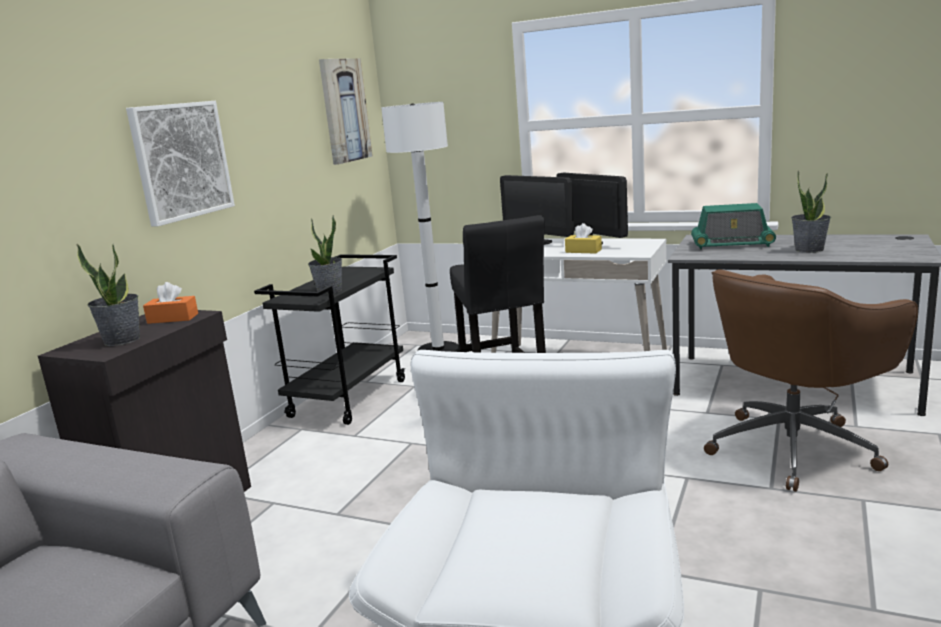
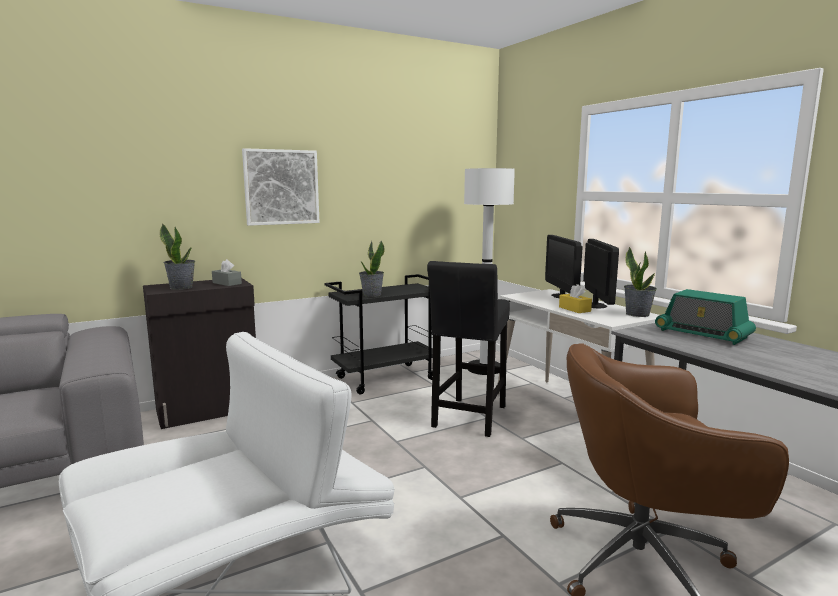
camera: 35 degrees right, 5 degrees down
(173, 318) = (227, 283): orange tissue box -> grey tissue box
(344, 110) = (451, 170): picture -> none
(809, 249) = (769, 358): potted plant -> potted plant (637, 314)

